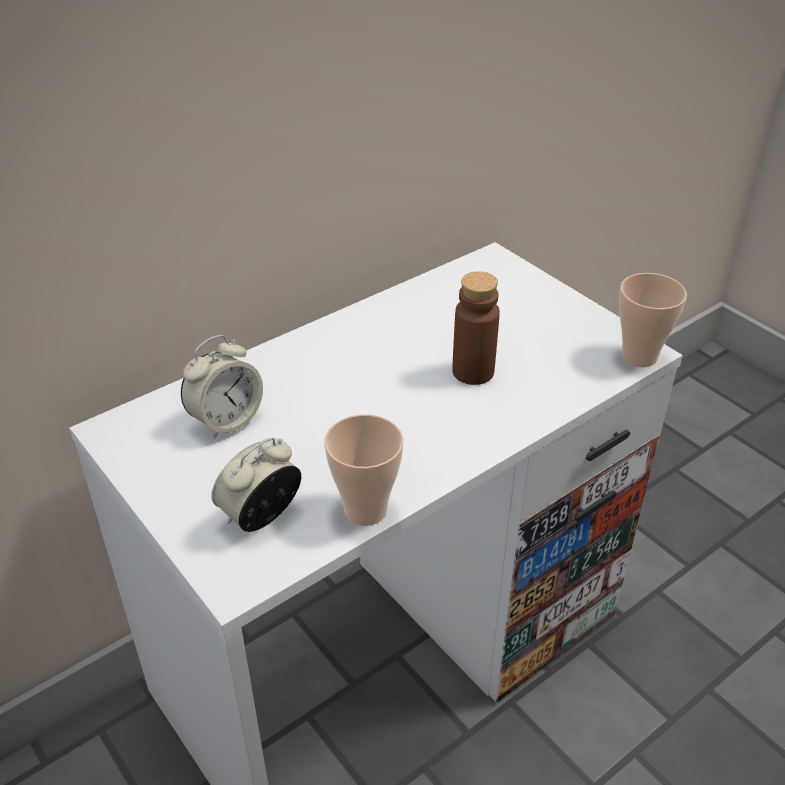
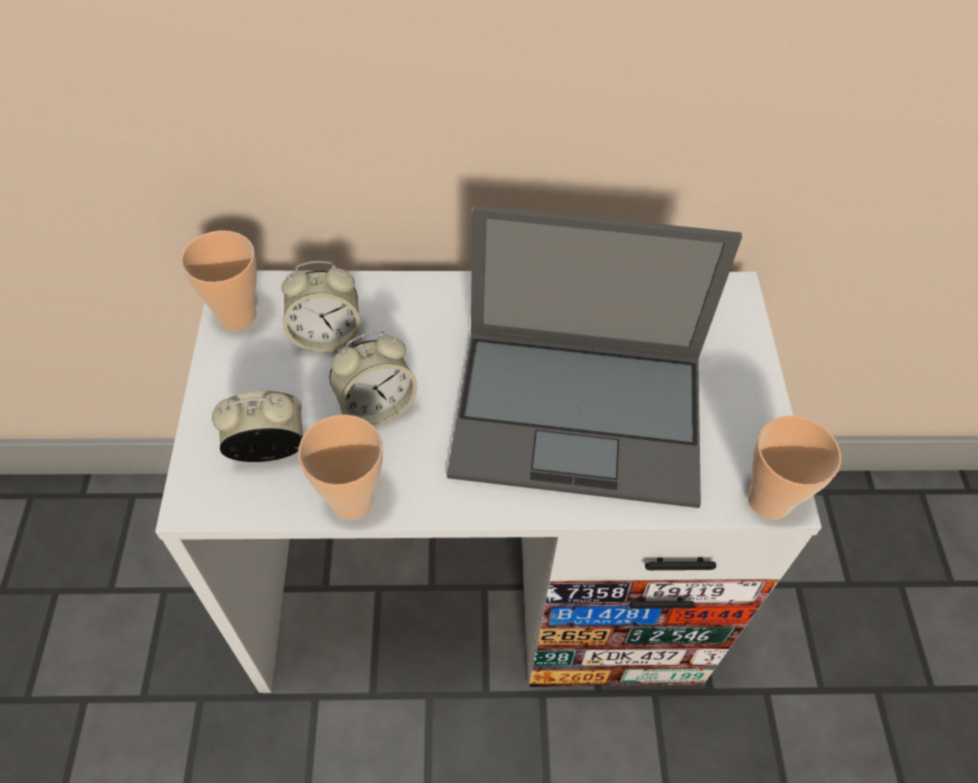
camera: 35 degrees right, 15 degrees up
(130, 445) = (237, 315): none -> cup
(318, 443) = (376, 406): none -> alarm clock
(473, 372) = (581, 414): brown bottle -> laptop

